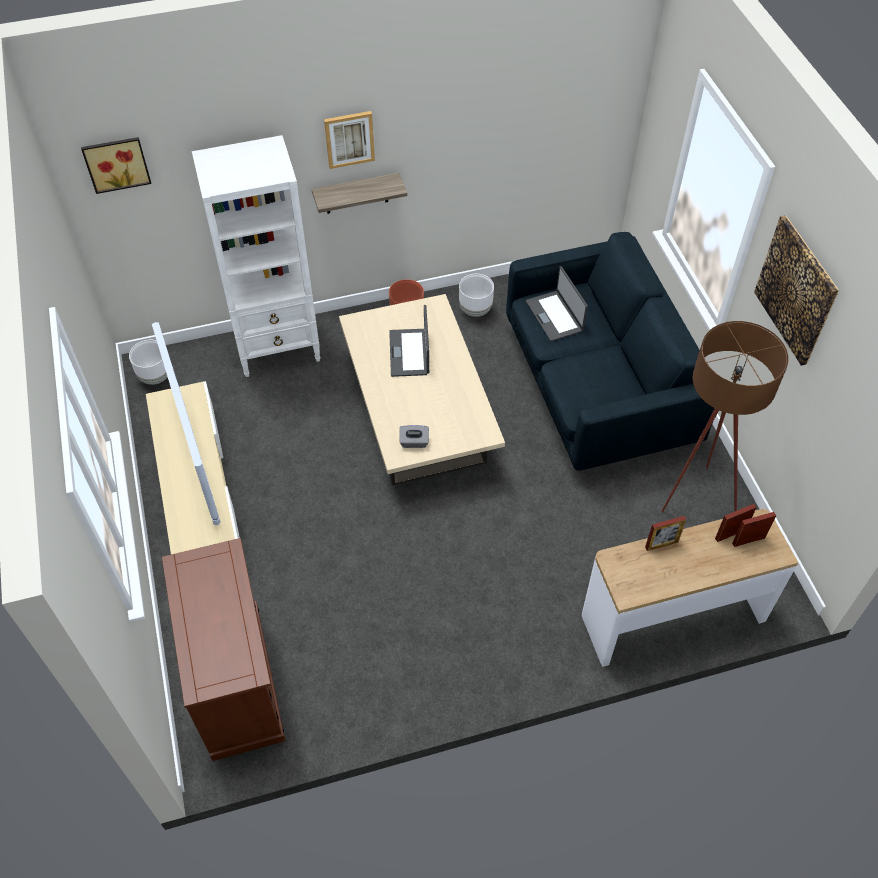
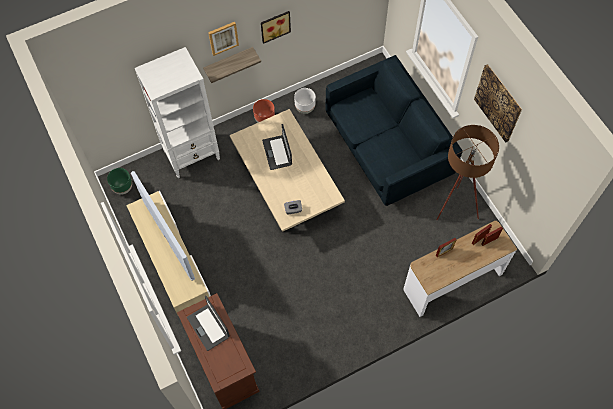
camera: 10 degrees left, 10 degrees up
(116, 163) = (91, 83): picture -> picture (274, 25)
(155, 377) = (123, 188): white planter -> green planter
(555, 316) = (357, 113): laptop -> laptop (209, 327)

